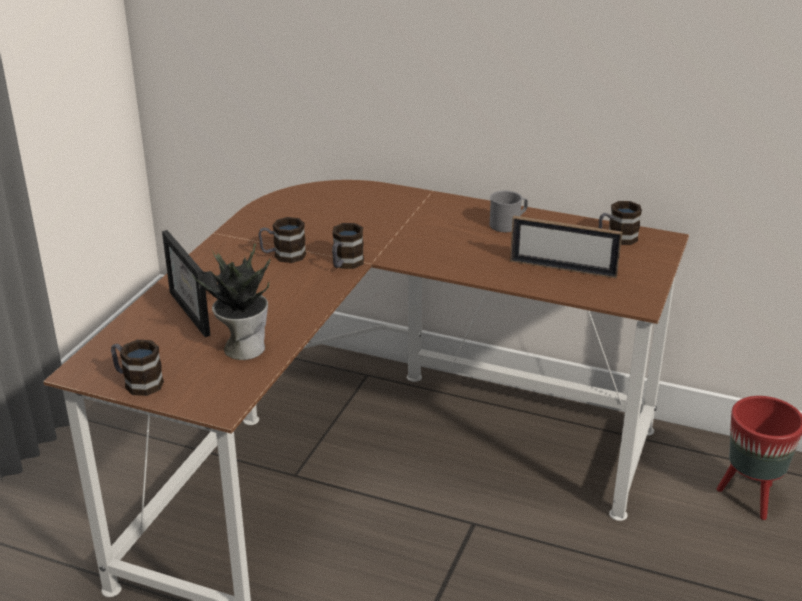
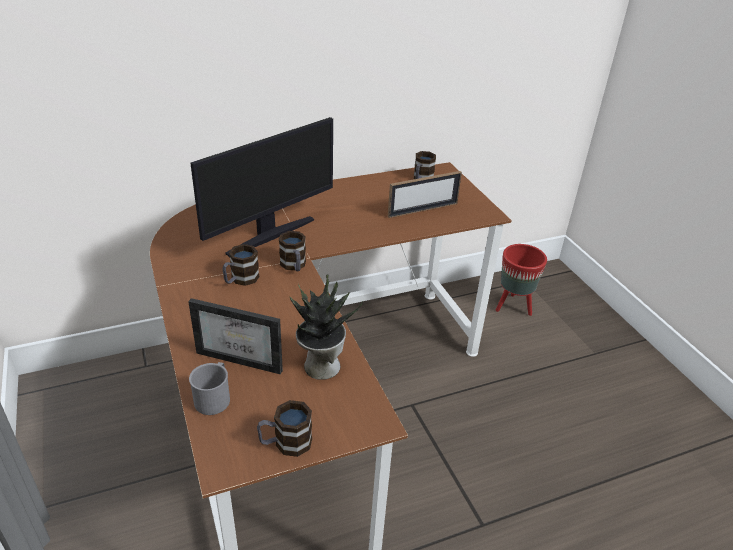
camera: 45 degrees left, 5 degrees up
(365, 230) = (269, 235): none -> monitor
(508, 224) = (351, 193): grey mug -> grey mug (214, 397)

